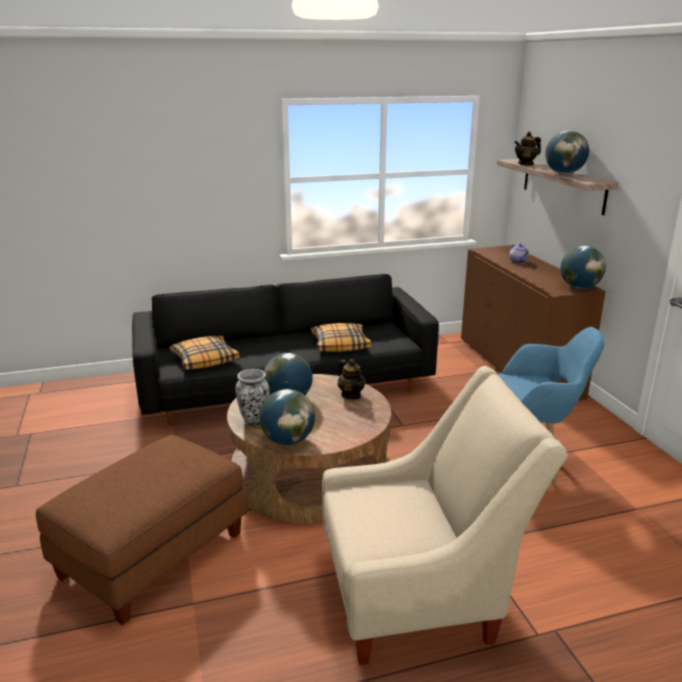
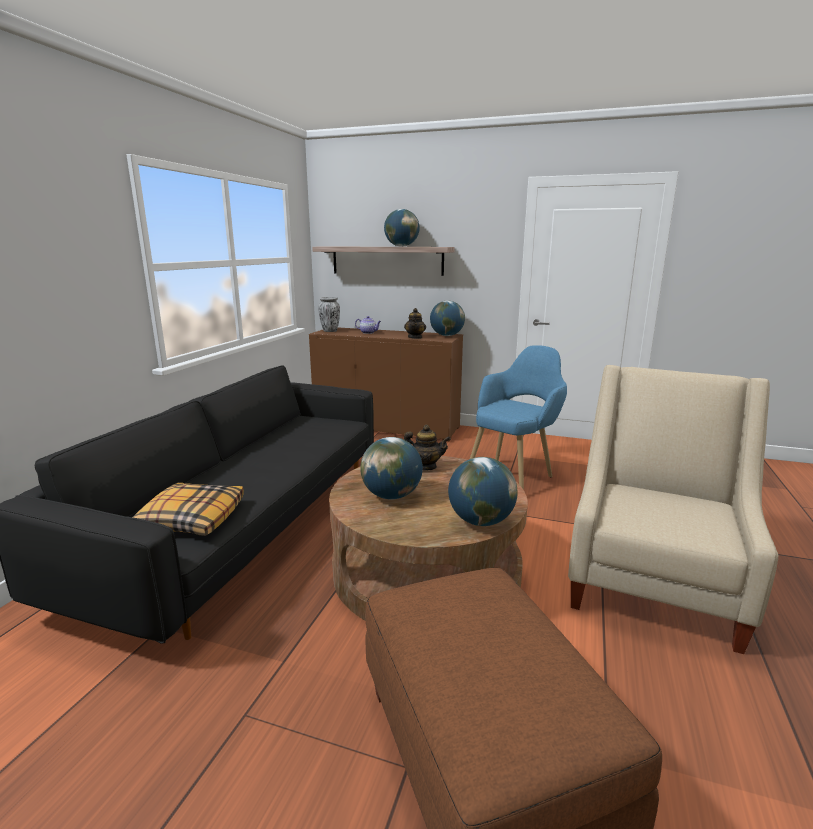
camera: 55 degrees left, 5 degrees down
(254, 421) = (415, 527): vase -> vase (330, 331)
(340, 344) = (301, 444): pillow -> none
(526, 164) = (348, 246): teapot -> teapot (415, 337)

